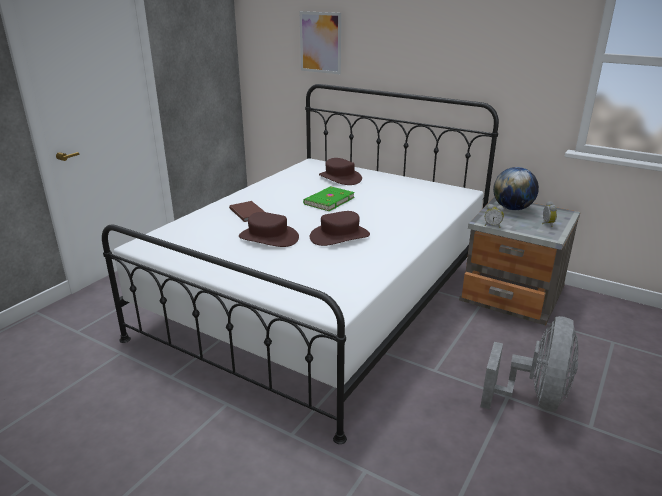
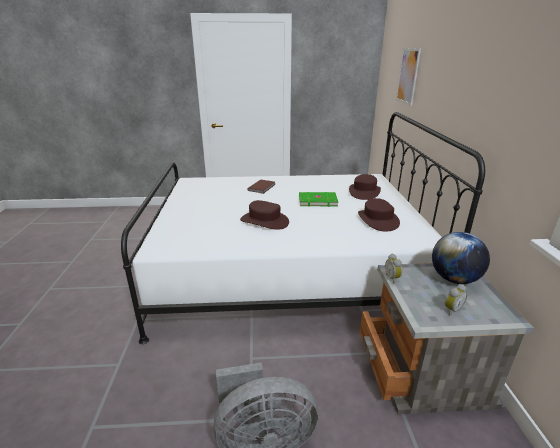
camera: 55 degrees right, 0 degrees up
(268, 237) = (234, 203): brown hat -> brown hat (377, 220)

